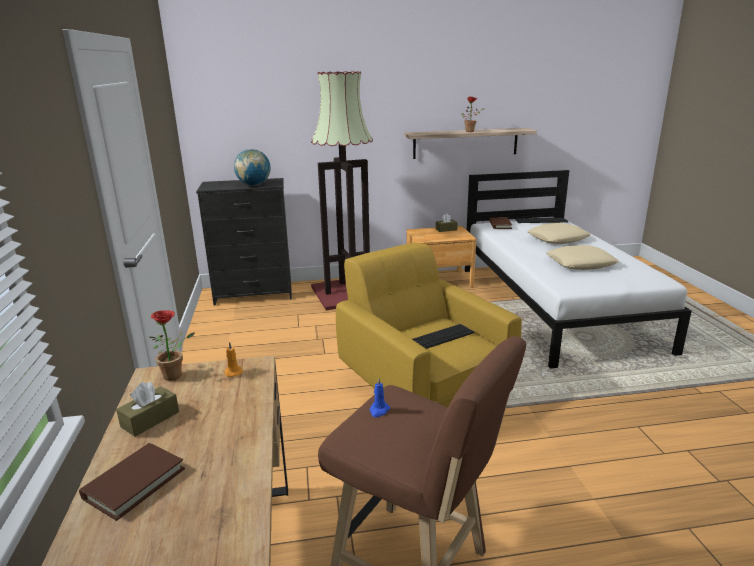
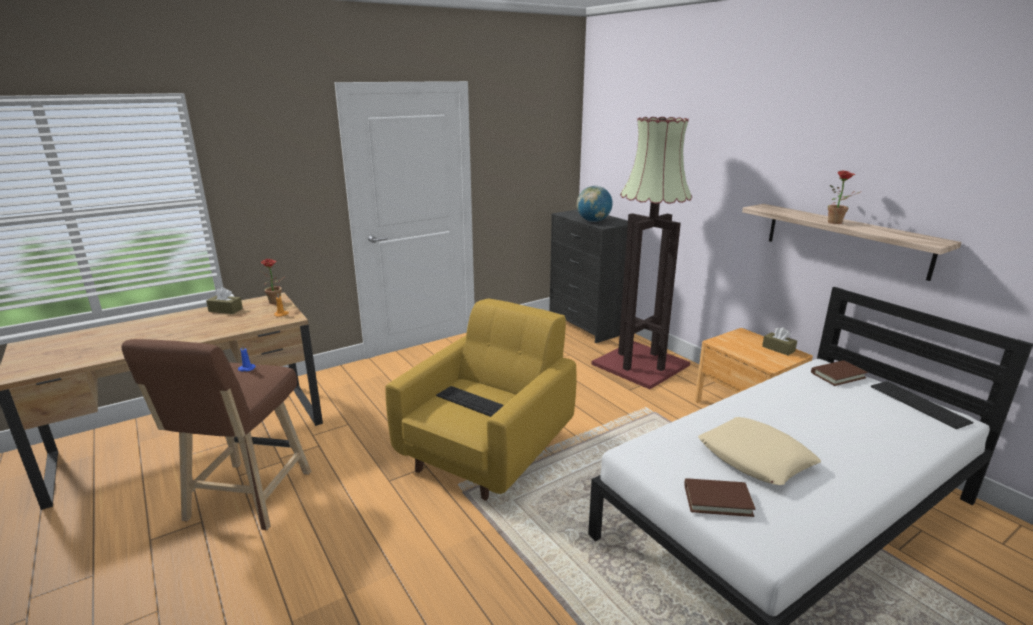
camera: 65 degrees right, 0 degrees up
(134, 483) = (166, 323): brown book -> brown book (717, 500)
(558, 239) = (846, 428): beige pillow -> none

